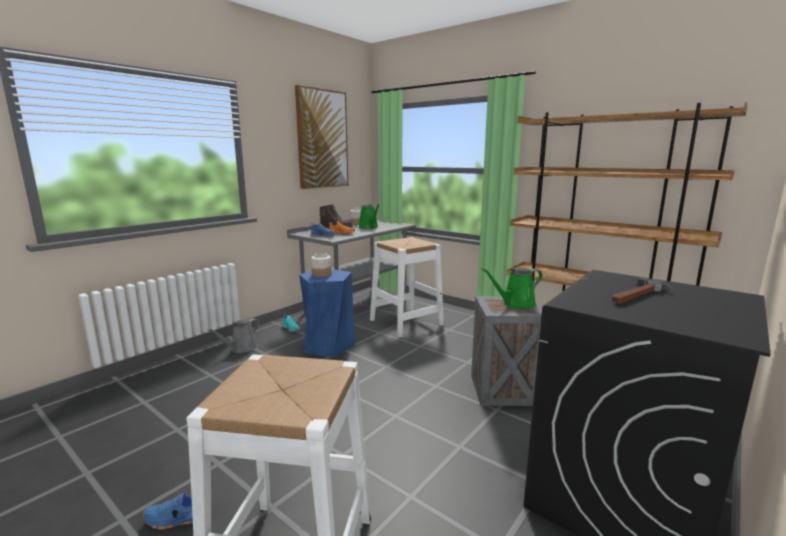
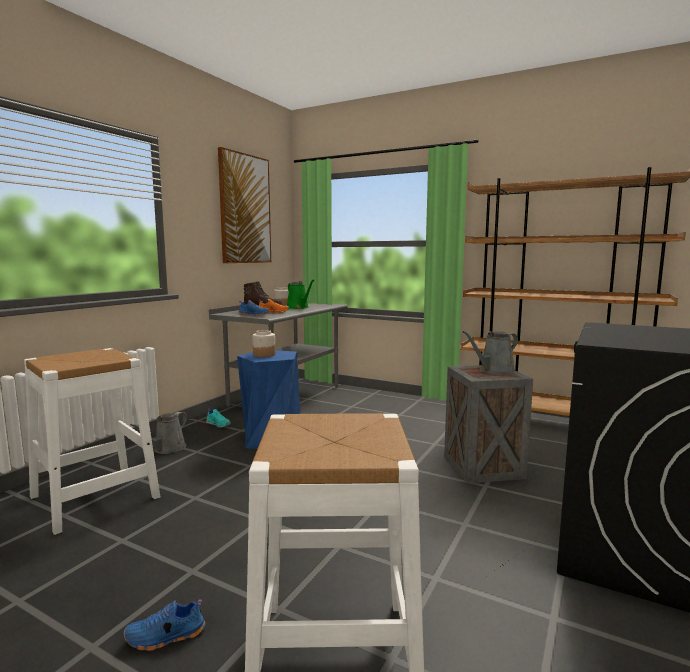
camera: 10 degrees left, 5 degrees down
(406, 322) = (349, 410): white stool -> white stool (95, 497)
(516, 304) = (494, 371): green watering can -> grey watering can
(638, 296) = (653, 336): hammer -> none

